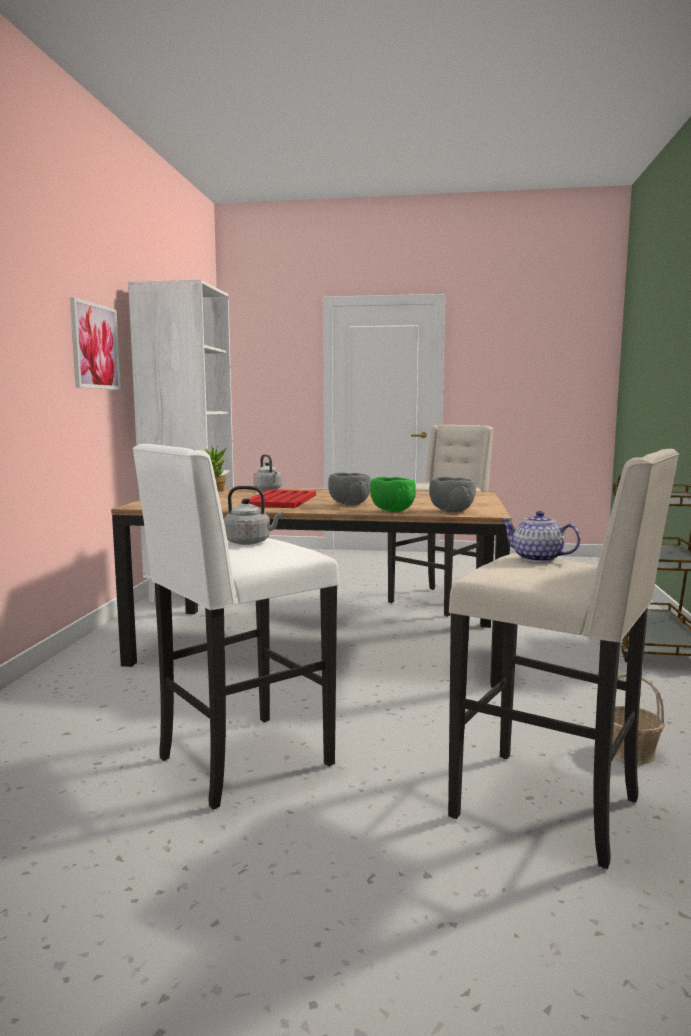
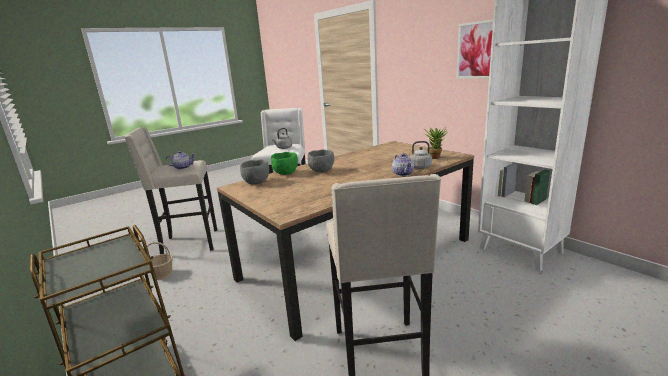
camera: 135 degrees right, 10 degrees up
(280, 501) = (363, 162): red tray -> none
(303, 490) = (403, 174): none -> teapot

